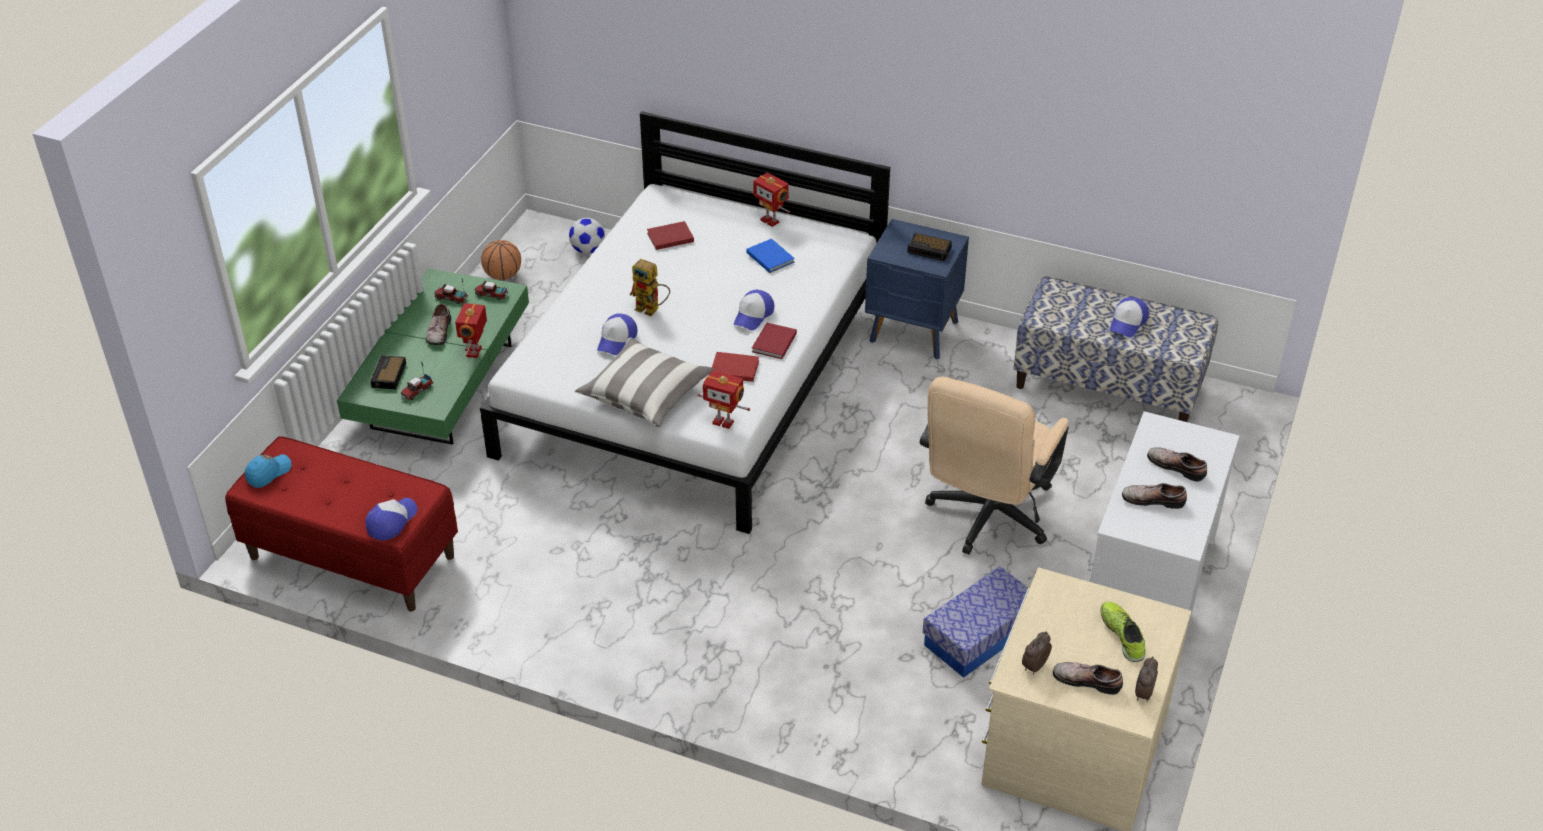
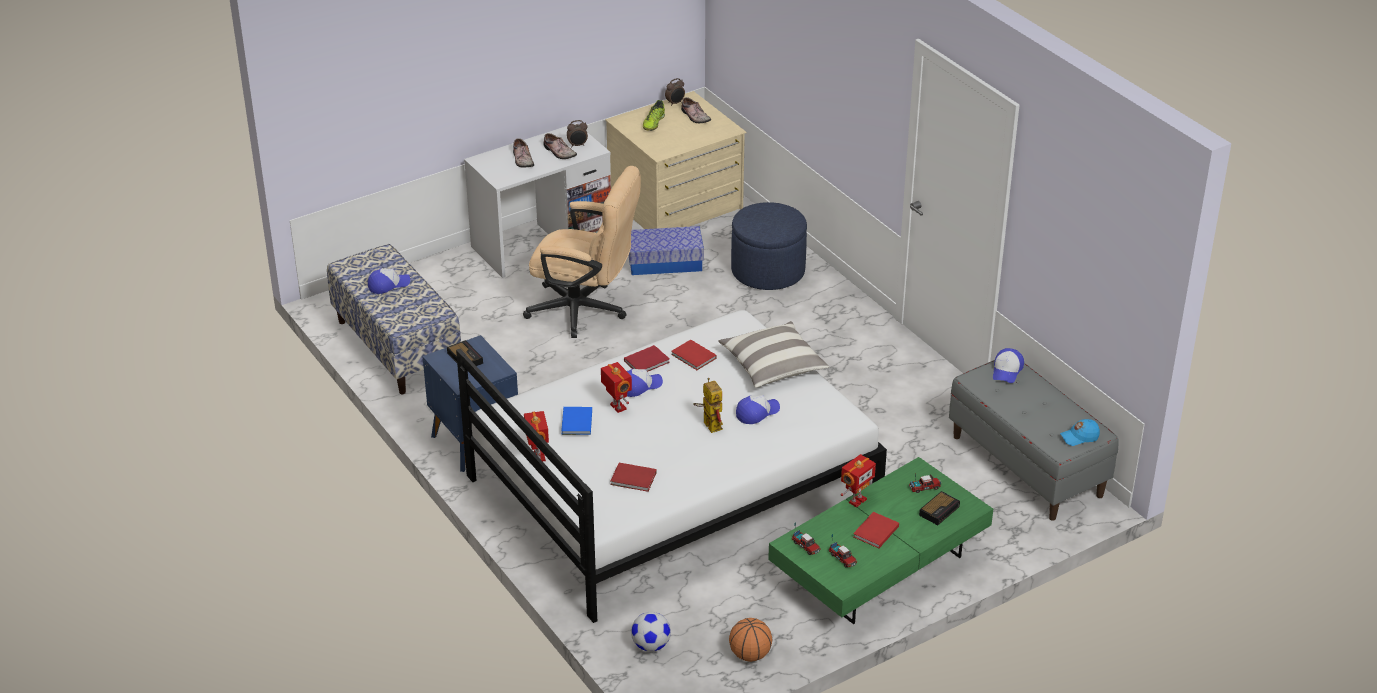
camera: 145 degrees left, 5 degrees down
(351, 557) = (1027, 466): red bench -> grey bench
(391, 521) = (1007, 370): cap -> cap turned 45 degrees counterclockwise
(438, 331) = (874, 532): shoe -> red book
(723, 421) = (737, 327): toy robot -> toy robot (617, 407)
(846, 688) = (768, 271): none -> blue ottoman
(986, 519) = (585, 311): beige office chair -> beige office chair turned 45 degrees clockwise
(1034, 666) = (713, 130): alarm clock -> alarm clock (577, 145)

